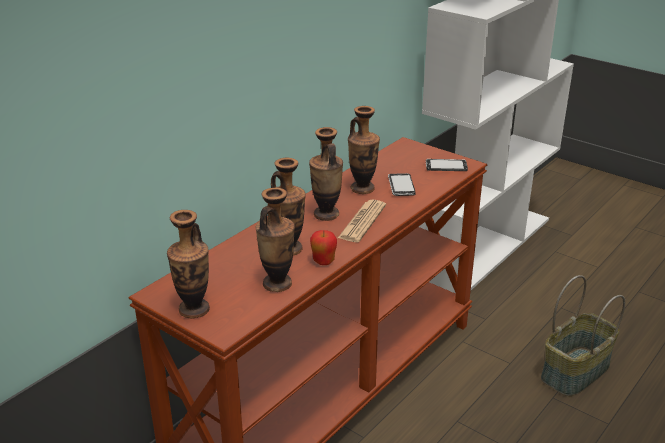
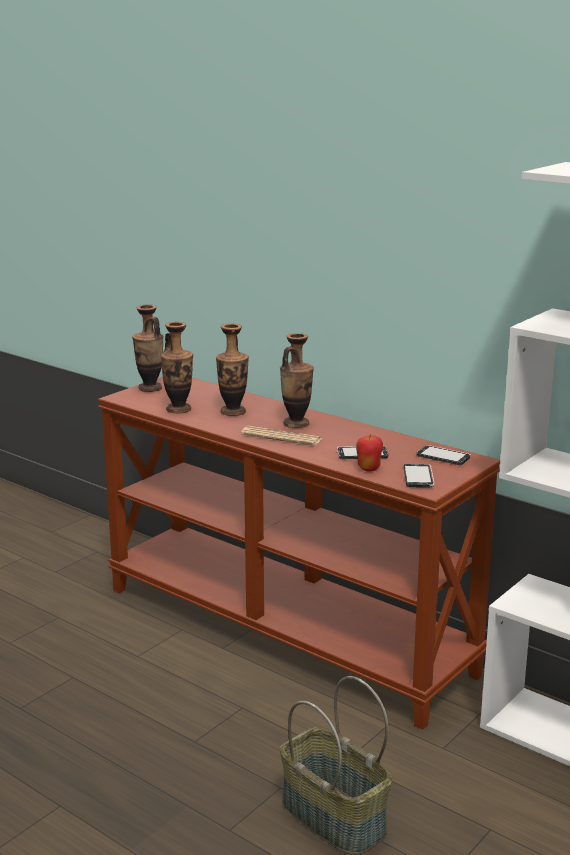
camera: 90 degrees right, 10 degrees down
(323, 261) = (210, 423): apple -> apple (369, 468)
(362, 188) = (353, 438): vase -> none
(401, 155) = (443, 457): none -> phone

